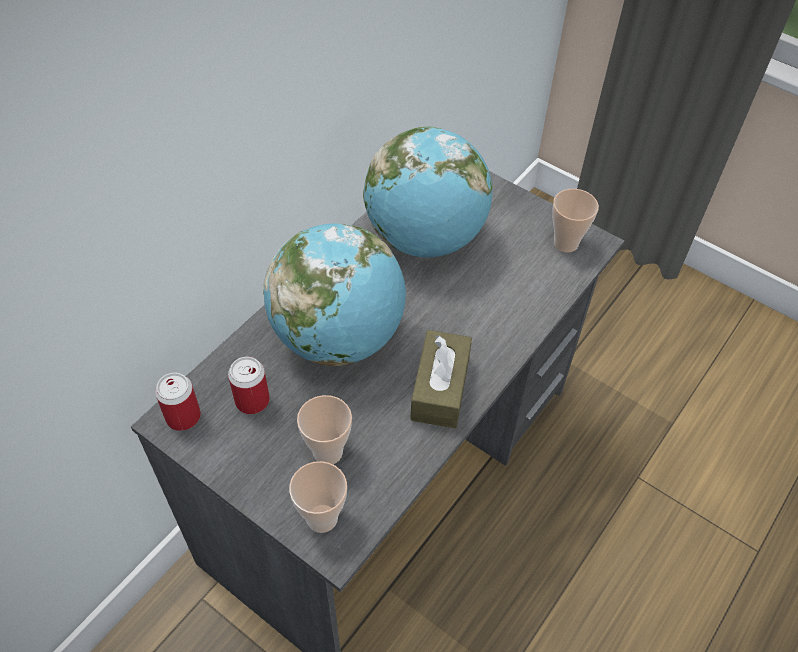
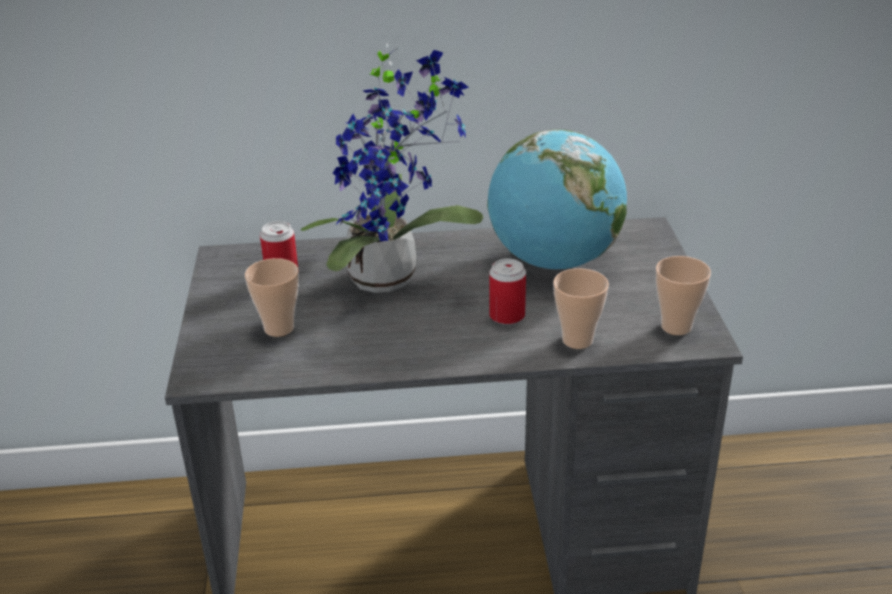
camera: 50 degrees right, 20 degrees down
(183, 416) = (232, 258): can -> can (507, 316)
(322, 518) = (217, 356): cup -> cup (577, 340)
(338, 337) = (392, 277): globe -> potted plant
(440, 388) = (412, 345): brown tissue box -> none

